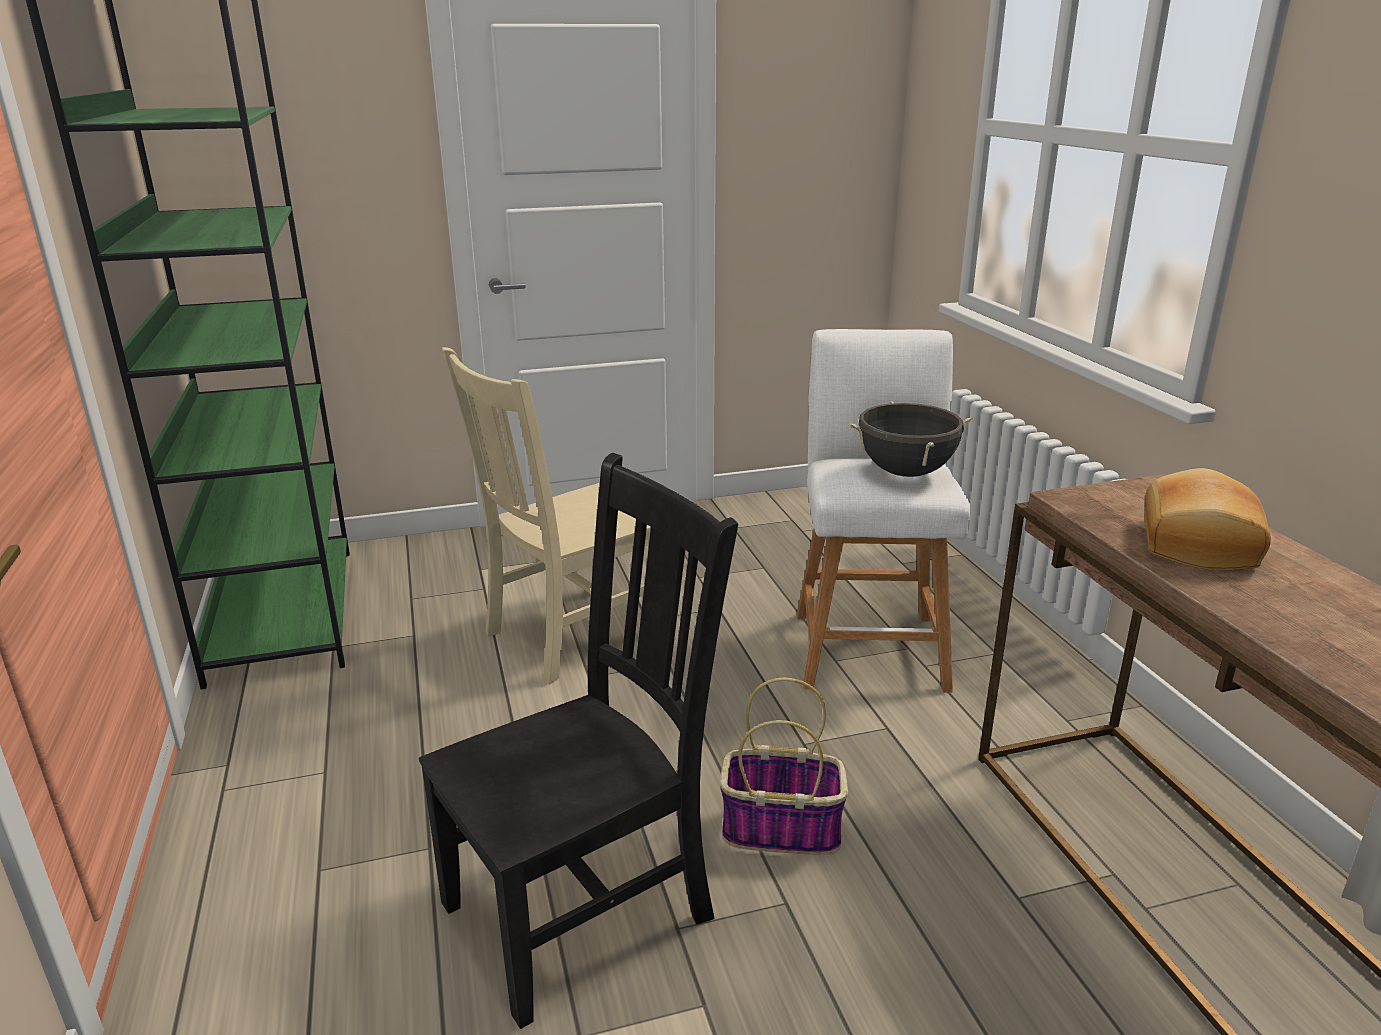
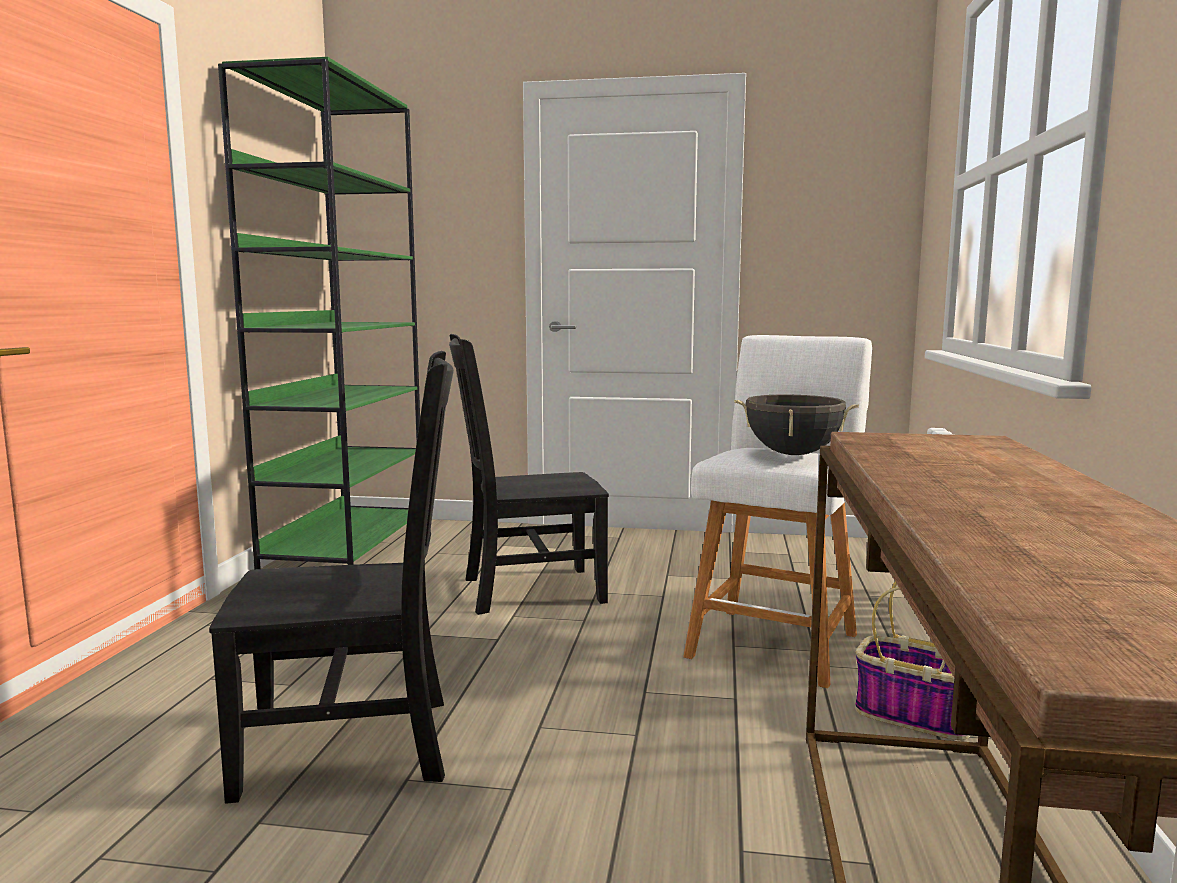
camera: 25 degrees right, 15 degrees down
(572, 634) = (527, 590): beige chair -> black chair
(783, 829) = (564, 741): basket -> basket (915, 716)
(1194, 544) = (945, 461): bread -> none

